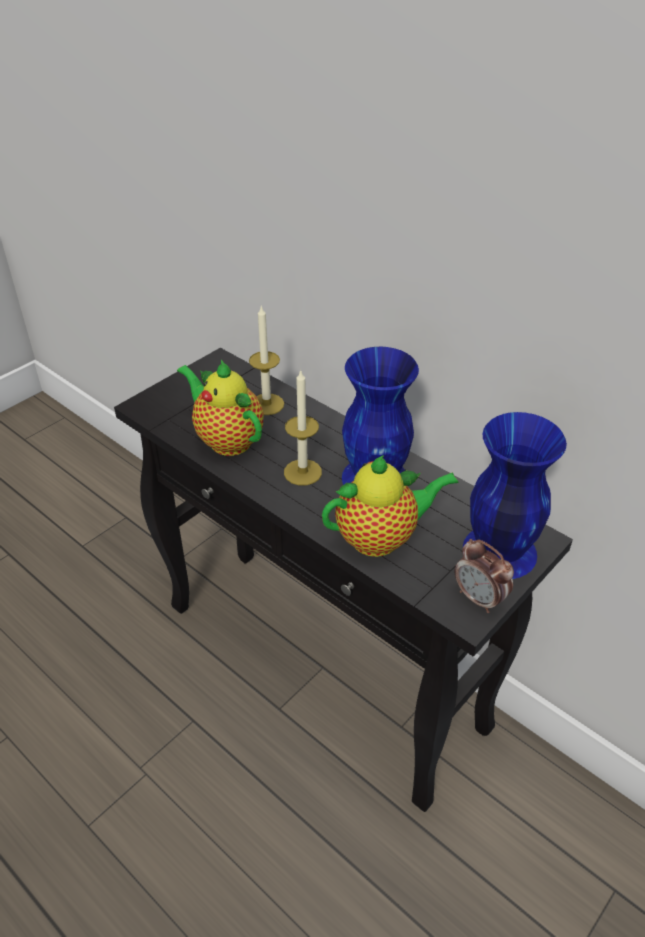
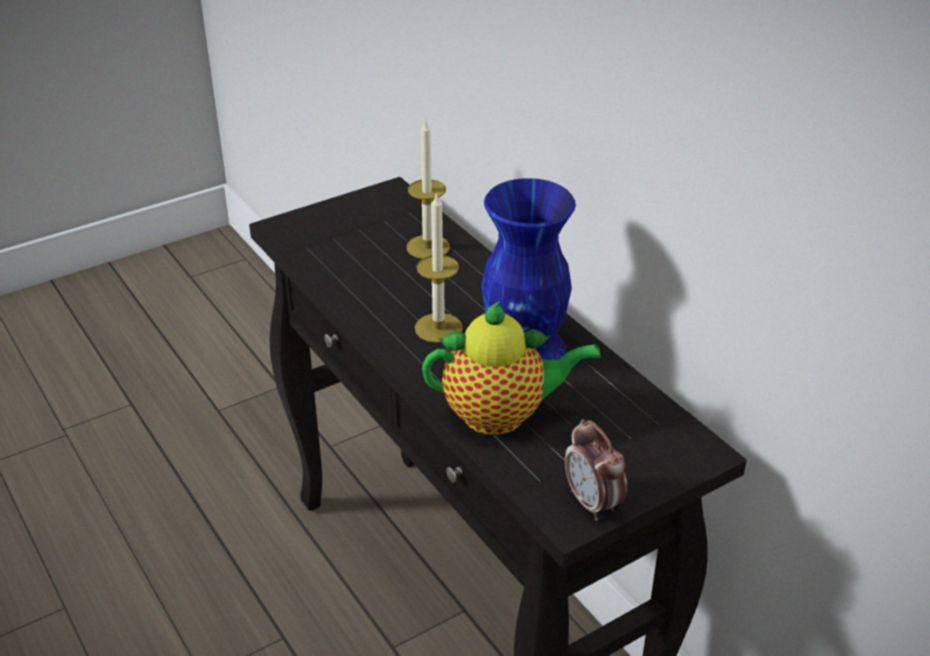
camera: 15 degrees right, 5 degrees down
(227, 439) = (364, 278): teapot -> none
(498, 550) = (642, 455): blue vase -> none

